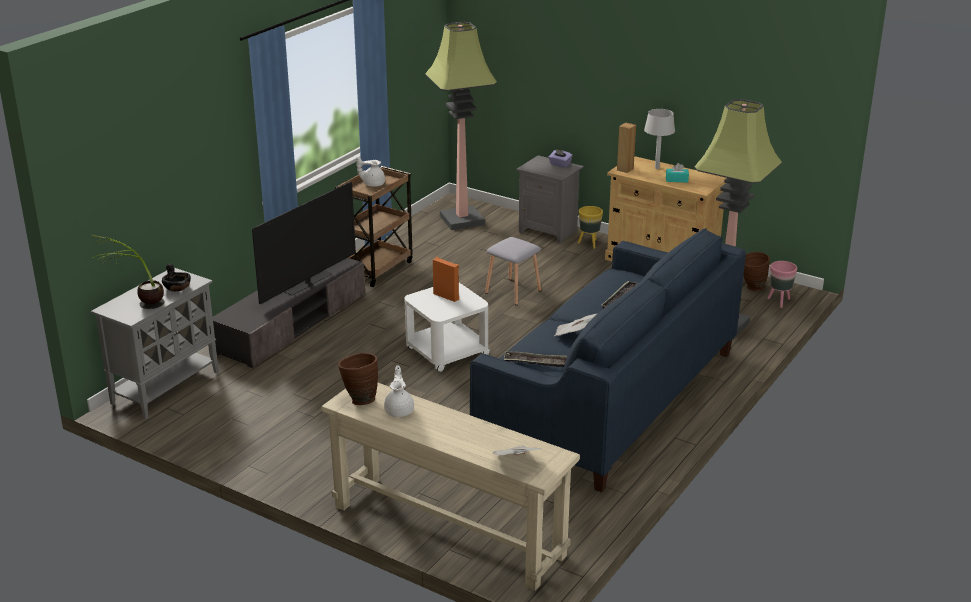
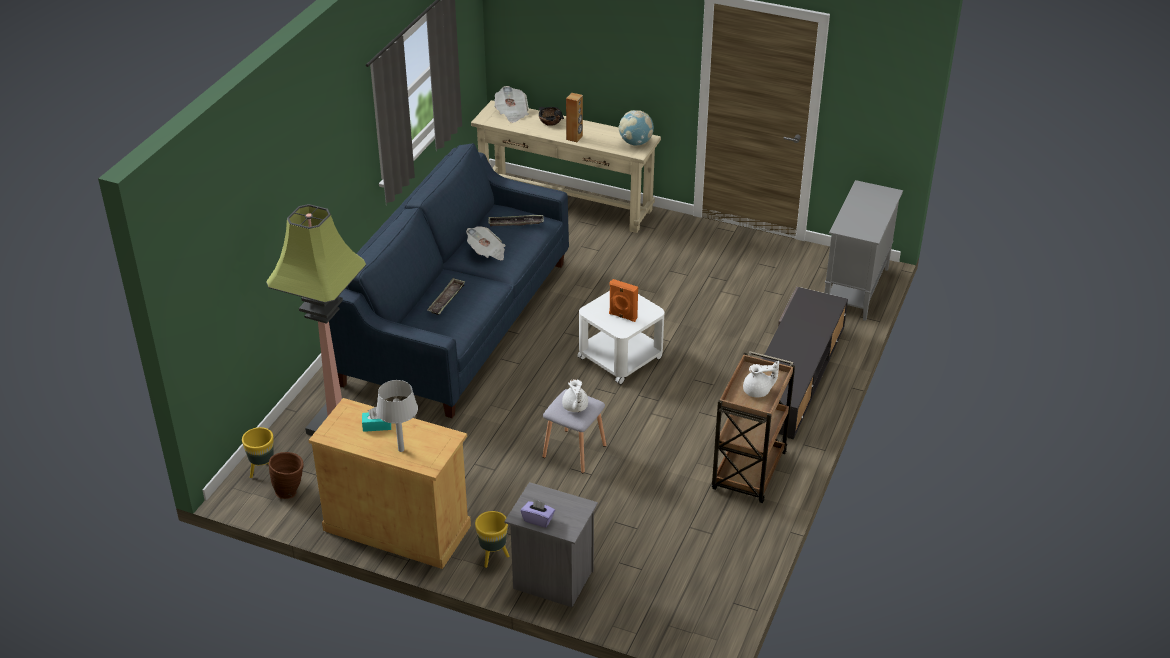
camera: 170 degrees right, 10 degrees up
(136, 305) = (869, 198): potted plant -> none
(177, 287) = (853, 220): black bowl -> black bowl (550, 121)
(308, 283) = (782, 354): television -> none
(359, 399) = (636, 143): brown vase -> globe
(399, 410) = (603, 138): white teapot -> white teapot (575, 407)
(462, 220) = (679, 591): floor lamp -> none
(625, 169) = (444, 441): brown speaker -> brown speaker (574, 138)
(779, 301) = (263, 472): pink planter -> yellow planter

